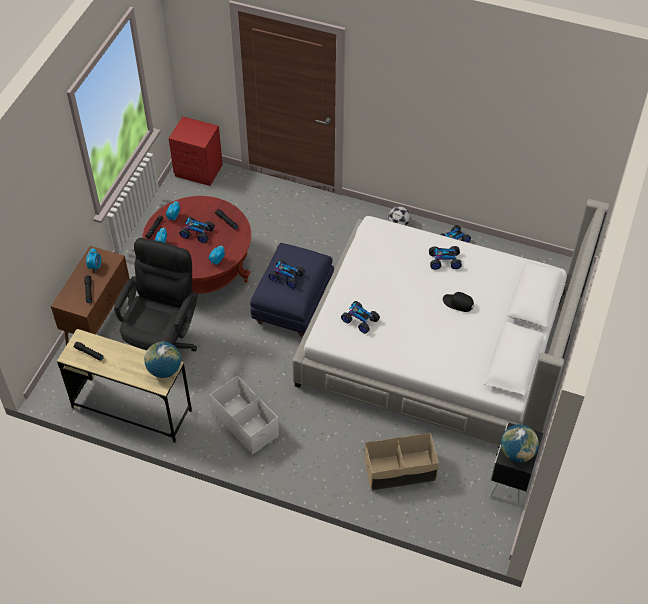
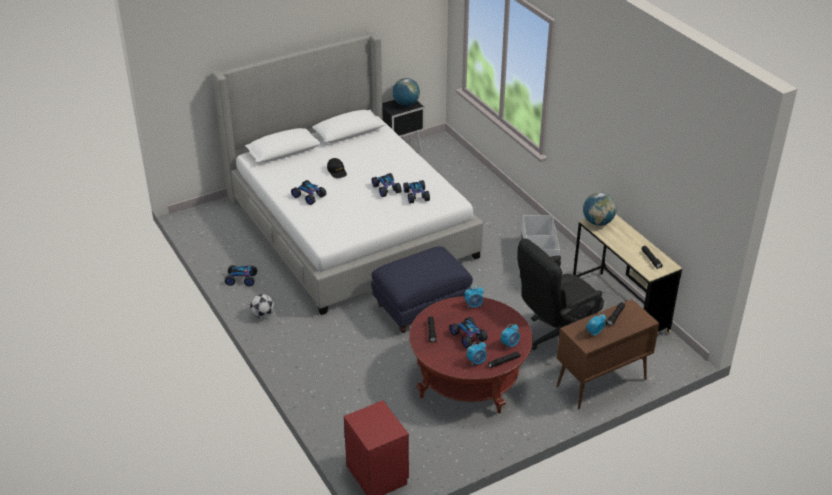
camera: 140 degrees left, 15 degrees down
(286, 277) = (429, 265): toy car -> toy car (387, 189)
(400, 471) = (460, 187): beige storage box -> none

